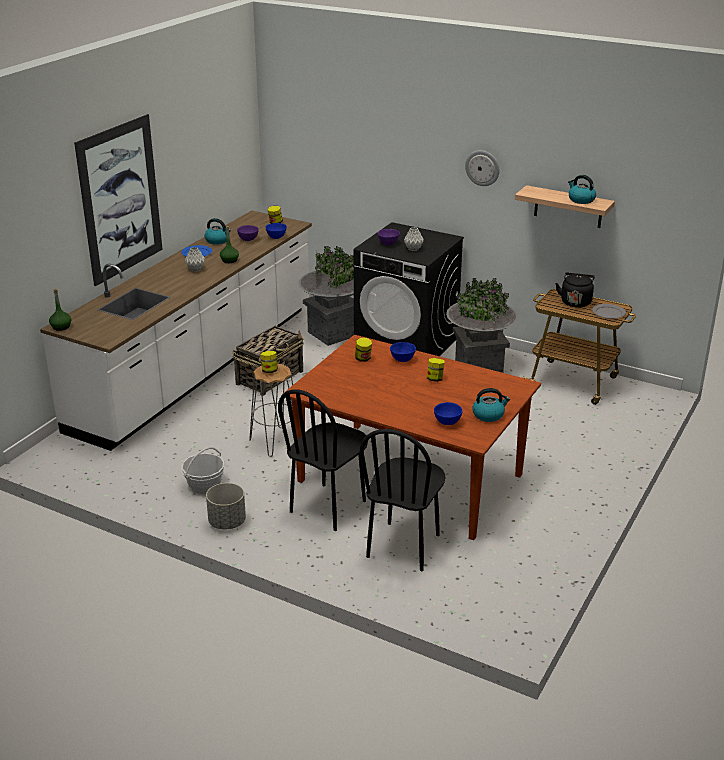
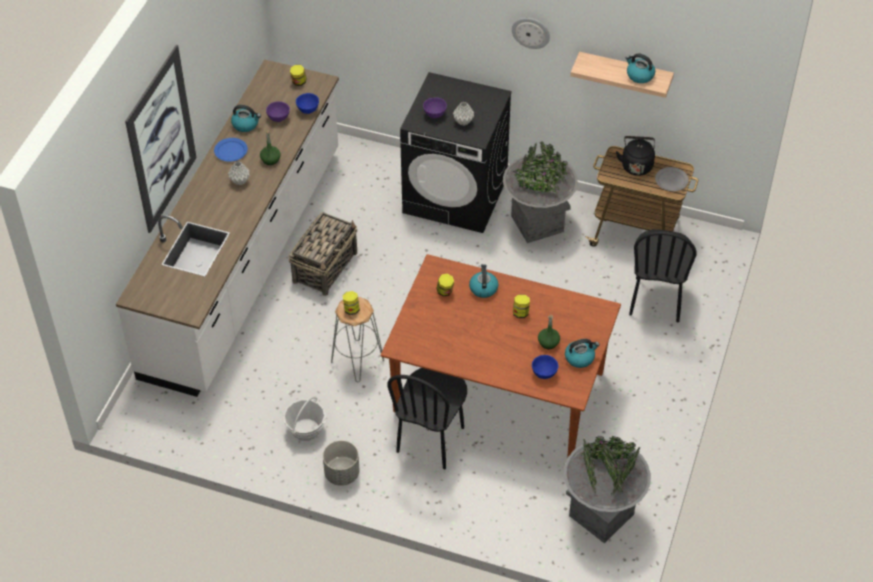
camera: 10 degrees left, 20 degrees up
(61, 327) = (136, 298): green bottle -> green bottle (548, 343)
(332, 334) = (372, 188): grey planter -> grey planter (601, 515)
(402, 360) = (483, 288): blue bowl -> kettle
(404, 546) = (511, 478): black chair -> black chair (656, 299)

